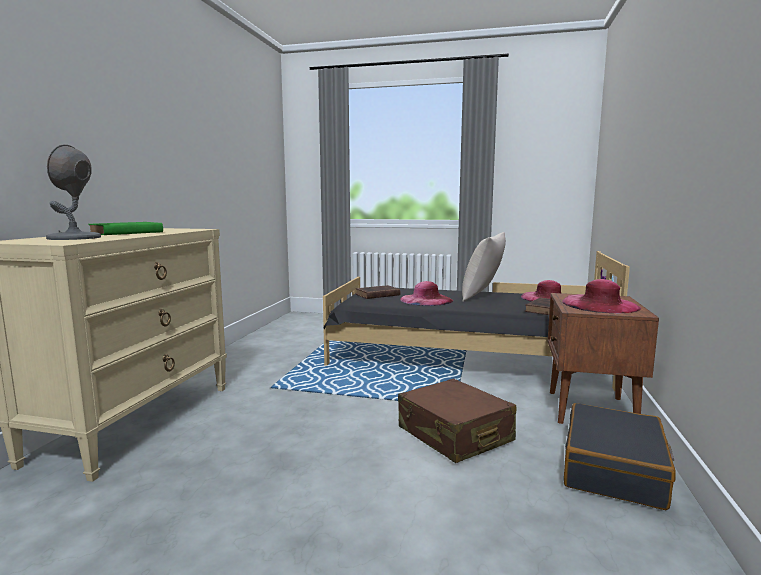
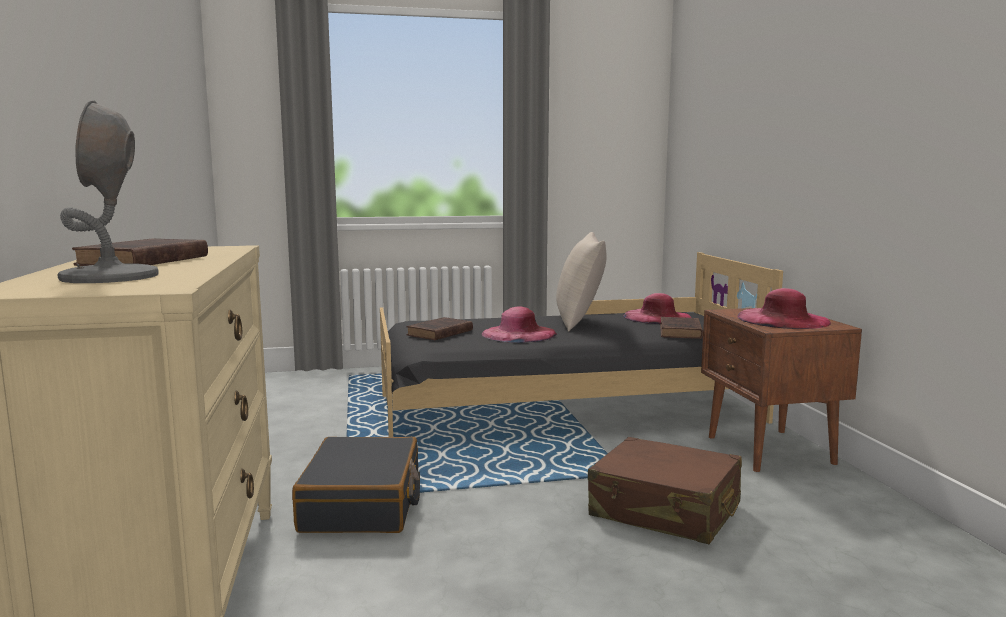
camera: 25 degrees left, 0 degrees up
(125, 233) = (142, 261): green book -> brown book
(614, 469) = (859, 511): black suitcase -> black suitcase (363, 503)

